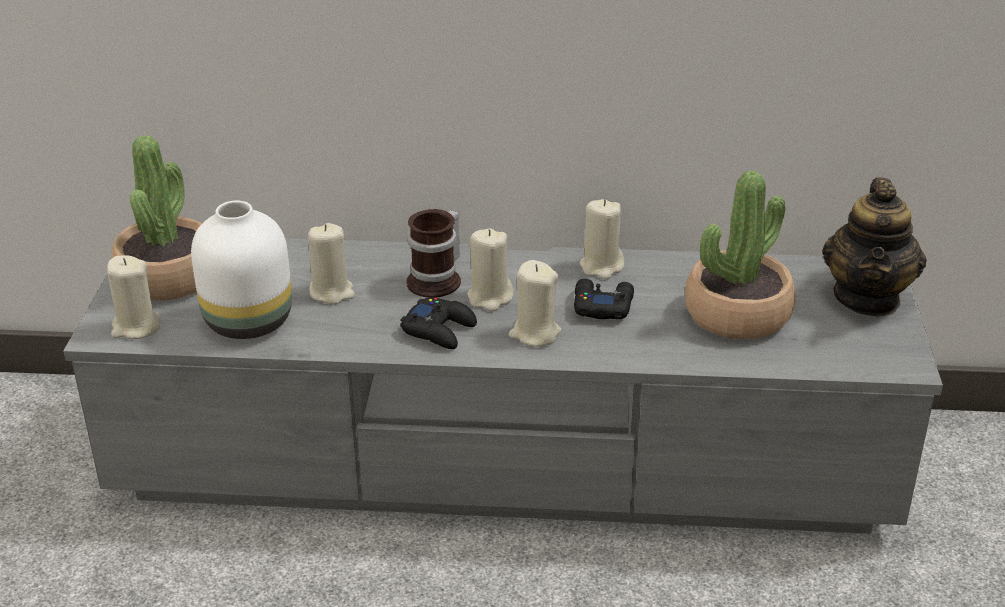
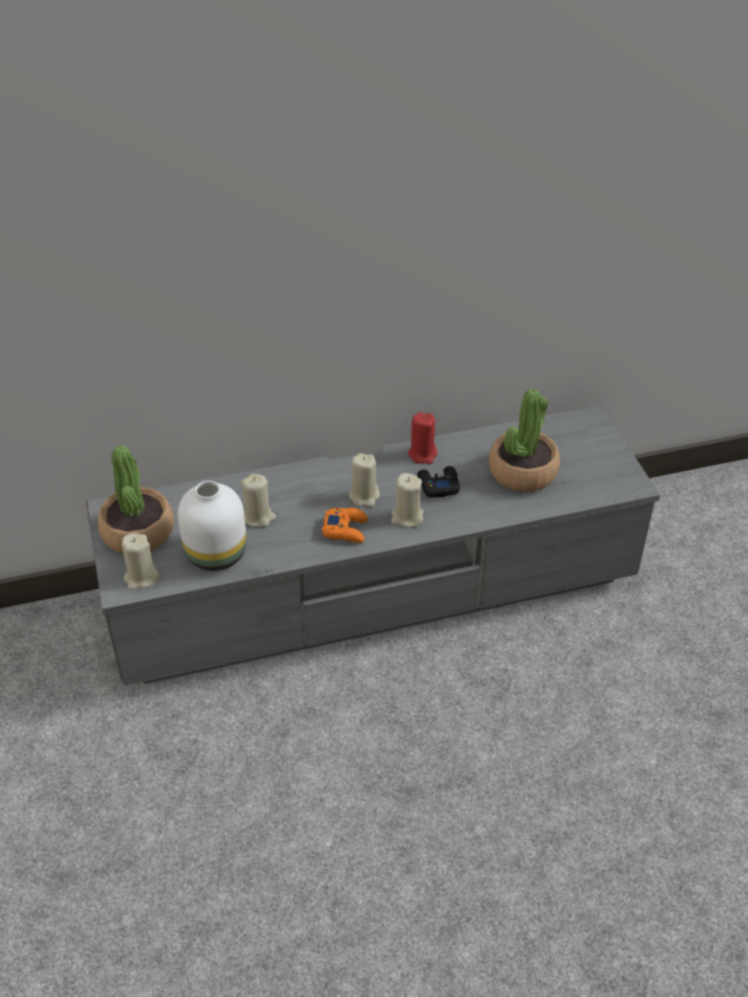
camera: 20 degrees left, 10 degrees up
(439, 280) = (324, 490): mug -> none
(439, 330) = (345, 529): black game controller -> orange game controller
(602, 266) = (422, 454): beige candle -> red candle
(867, 298) = (593, 441): teapot -> none

